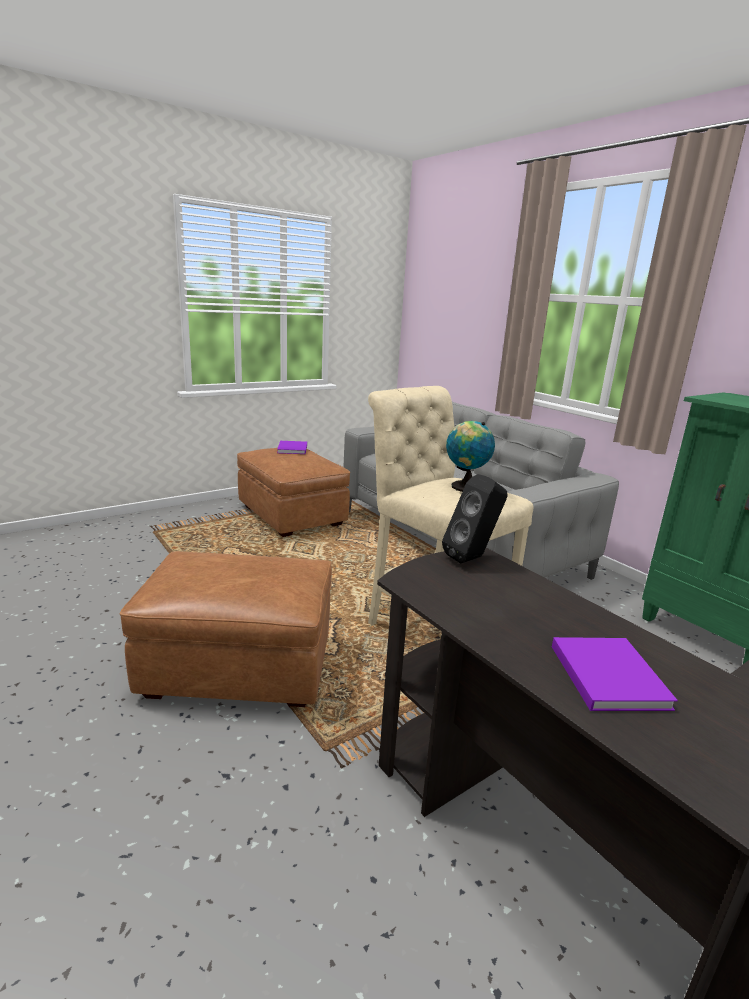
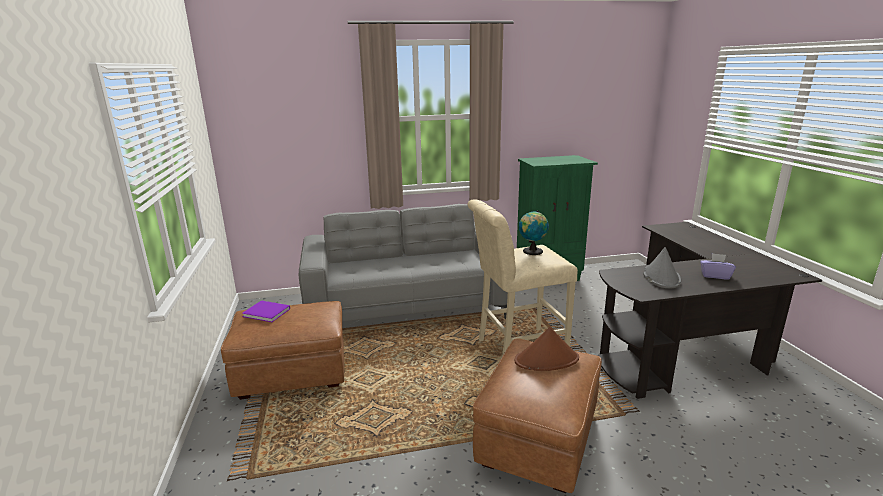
camera: 65 degrees left, 0 degrees up
(263, 573) = (547, 360): none -> brown hat
(472, 558) = (613, 275): black speaker -> none
(514, 602) = (661, 277): none -> grey hat
(606, 674) = (715, 275): purple book -> purple tissue box

